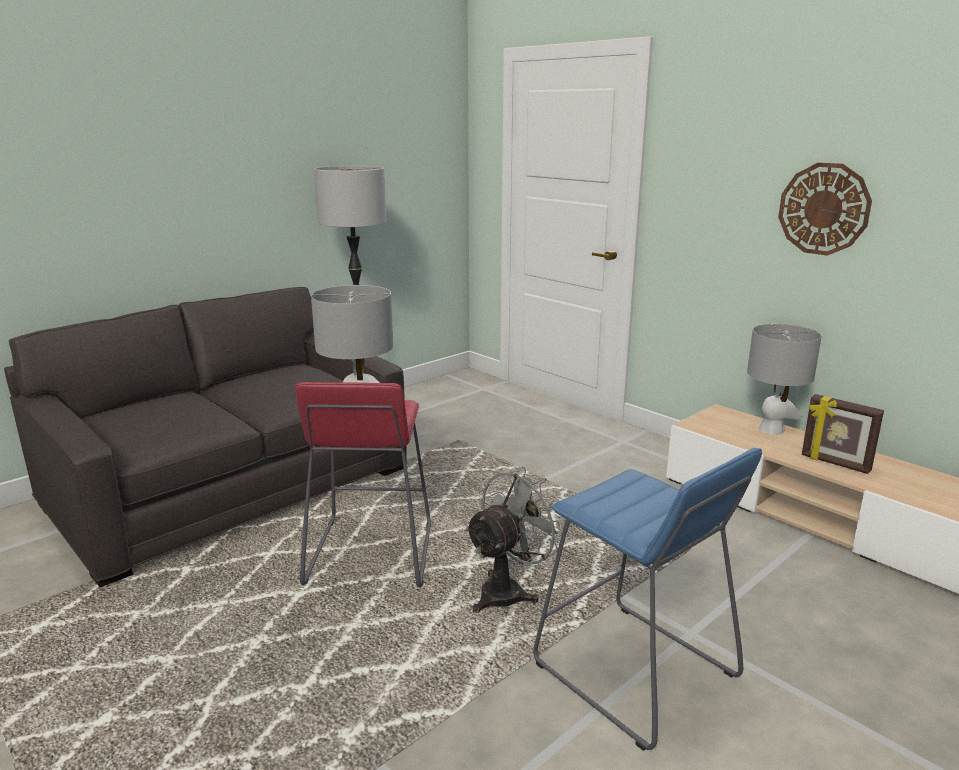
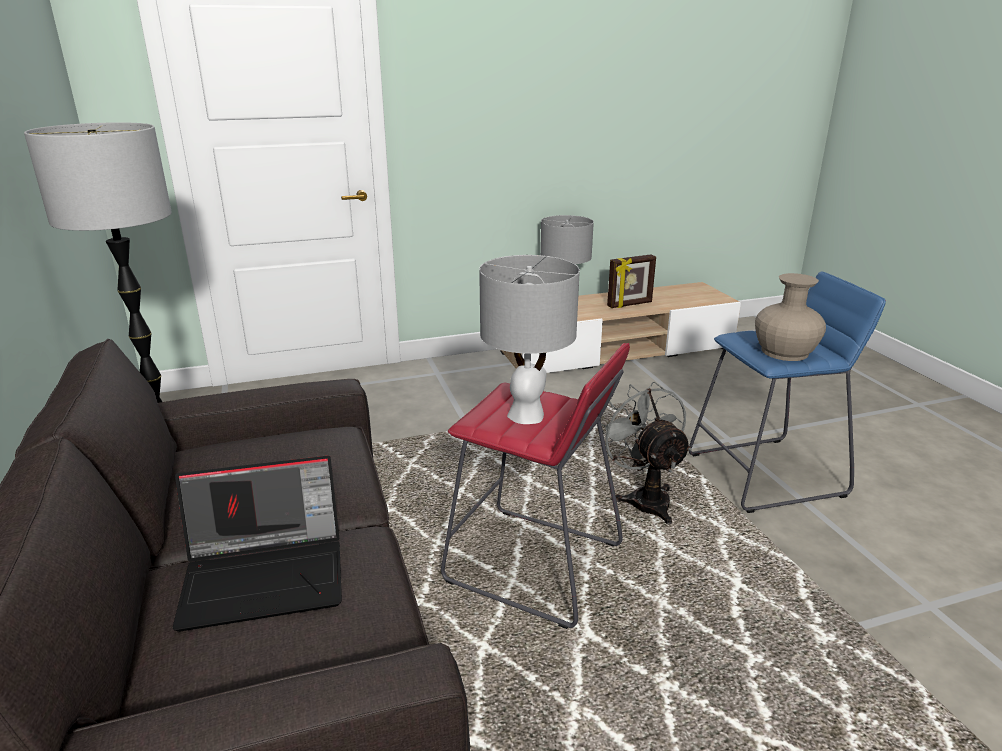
camera: 65 degrees left, 5 degrees up
(183, 410) = (267, 575): none -> laptop
(615, 505) = (784, 352): none -> beige vase
(823, 209) = (563, 116): wall clock -> none

